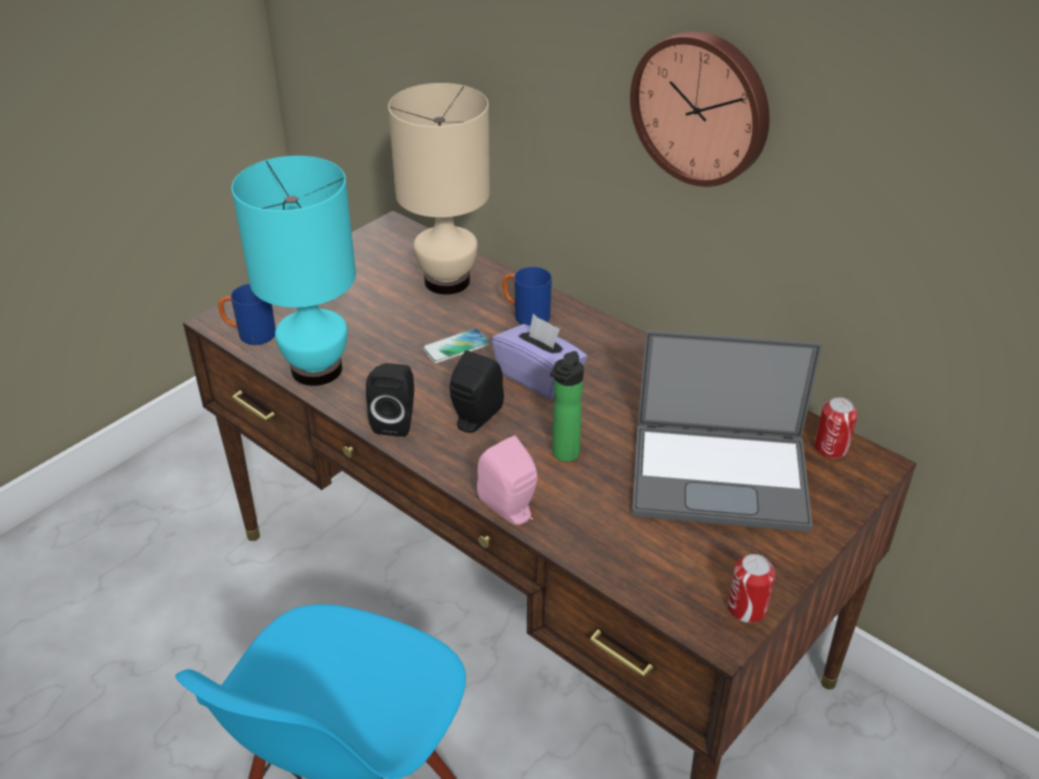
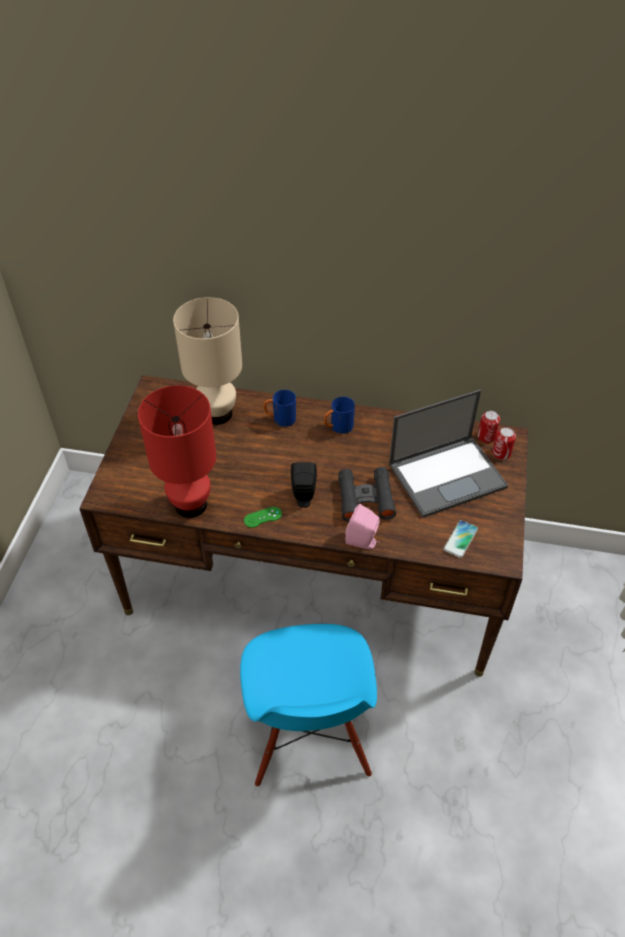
camera: 30 degrees left, 10 degrees up
(250, 335) = (130, 499): blue mug -> blue mug (338, 428)
(315, 370) = (190, 505): turquoise table lamp -> red table lamp
(396, 421) = (263, 517): black speaker -> green game controller
(456, 347) = (258, 456): phone -> phone (460, 539)
(539, 377) = (318, 456): purple tissue box -> none
(563, 455) = (365, 498): bottle -> black binoculars
(702, 107) = (378, 280): wall clock -> none
(747, 608) = (506, 541): can -> can (501, 453)

